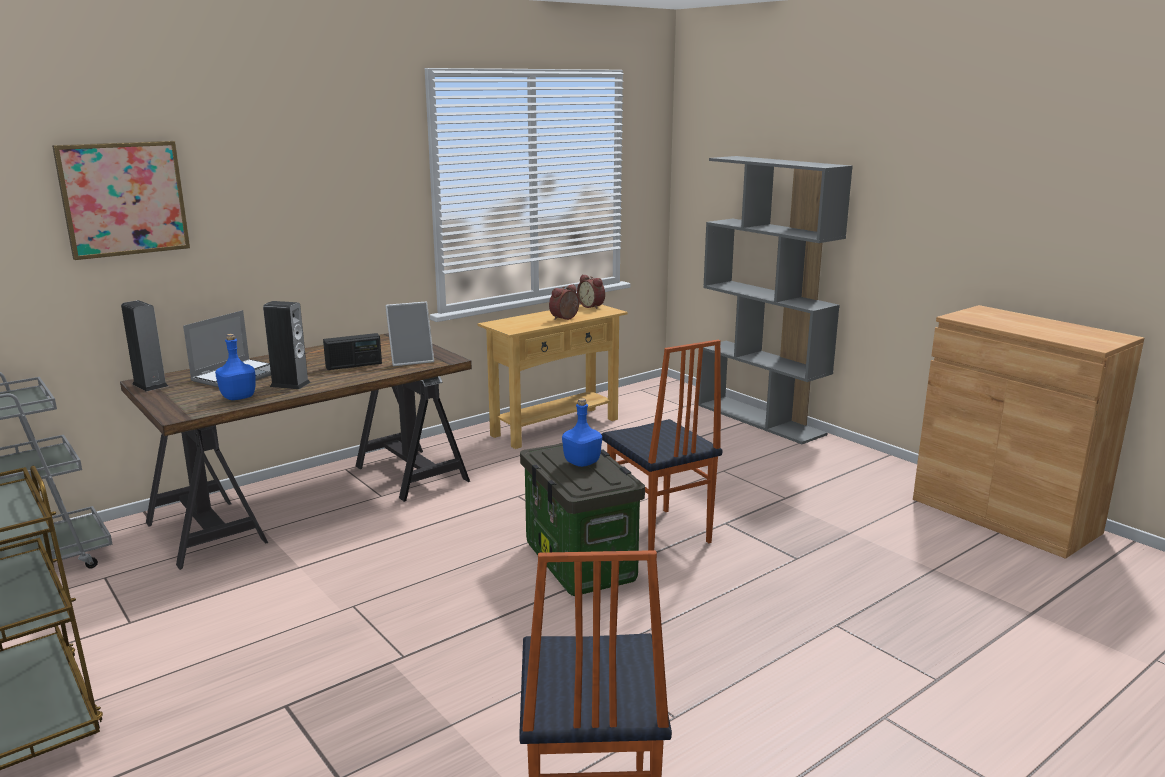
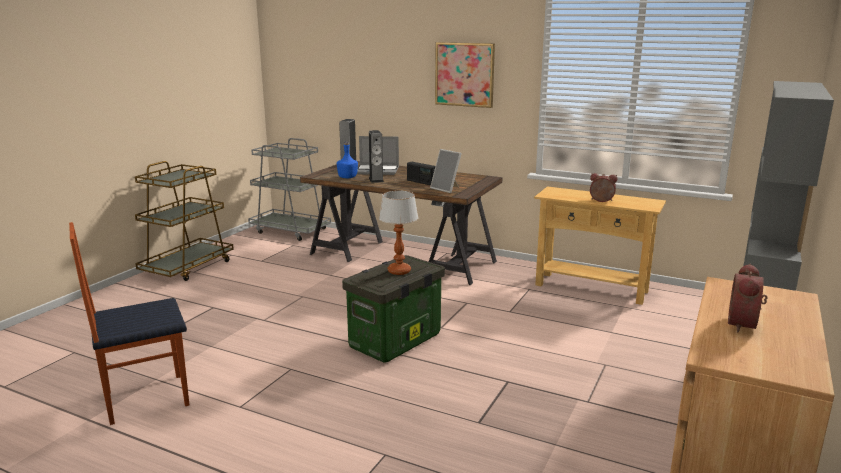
camera: 65 degrees right, 0 degrees up
(123, 199) = (363, 66): picture -> picture (464, 74)
(582, 462) = (399, 271): blue bottle -> table lamp
(592, 306) = (650, 201): alarm clock -> alarm clock (745, 325)
(657, 534) = (461, 358): chair -> none

